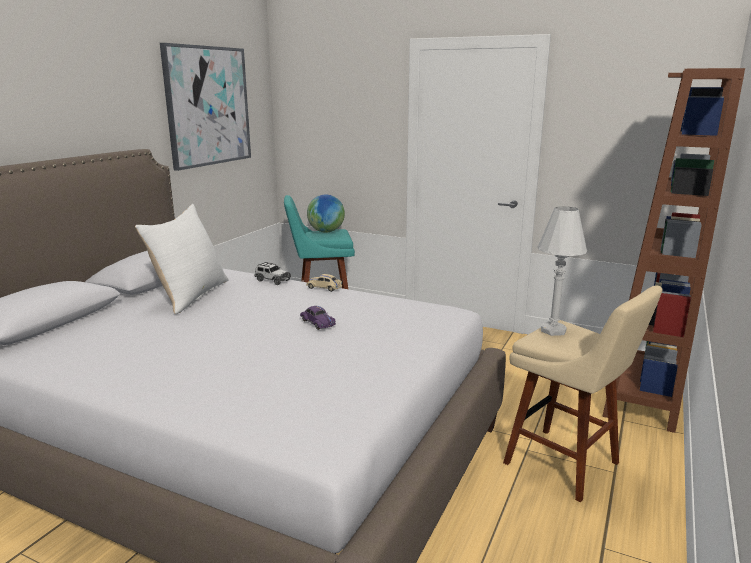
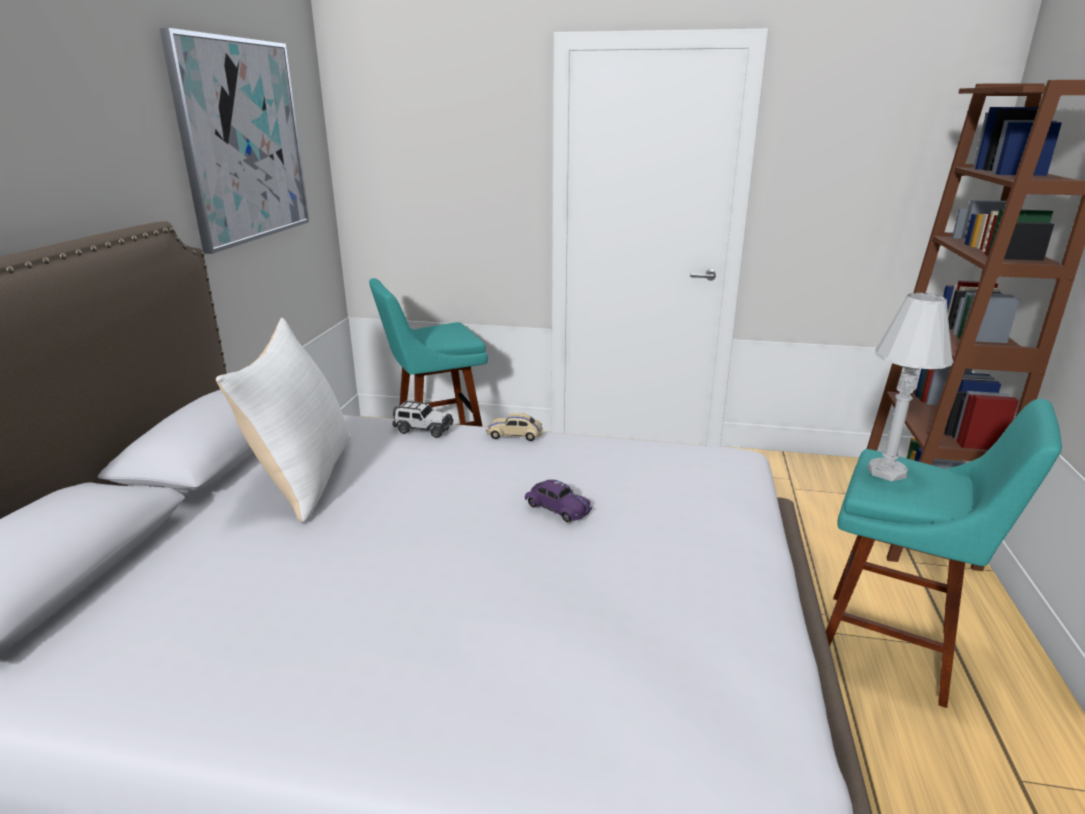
camera: 15 degrees left, 5 degrees up
(326, 231) = (437, 329): globe -> none
(567, 465) = (894, 649): beige stool -> turquoise stool

